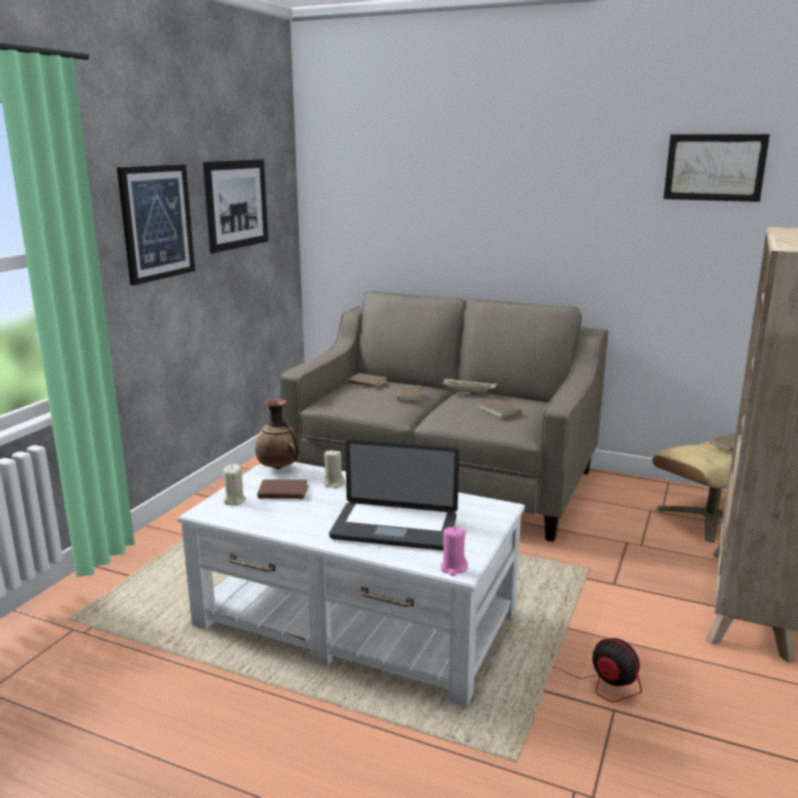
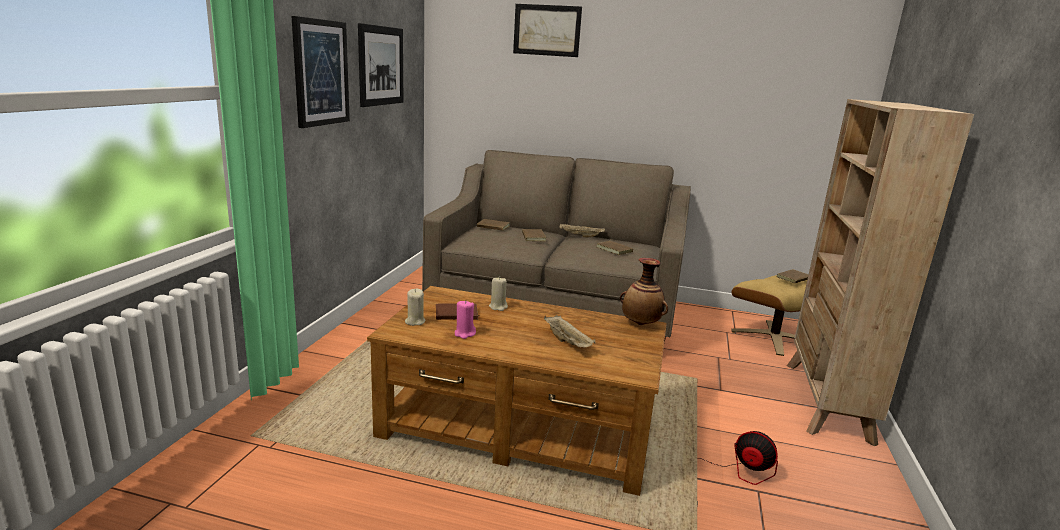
camera: 10 degrees left, 0 degrees up
(279, 468) = (443, 294): vase -> vase (641, 324)
(356, 620) = (520, 426): white coffee table -> brown coffee table
(394, 528) = (568, 342): laptop -> beige tray
(453, 568) = (634, 374): pink candle -> pink candle (464, 334)
(714, 167) = (783, 56): picture -> picture (547, 30)

